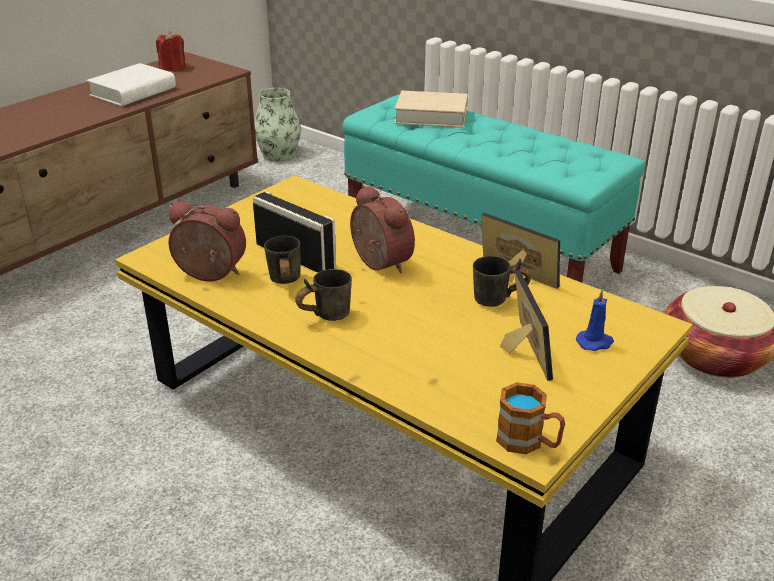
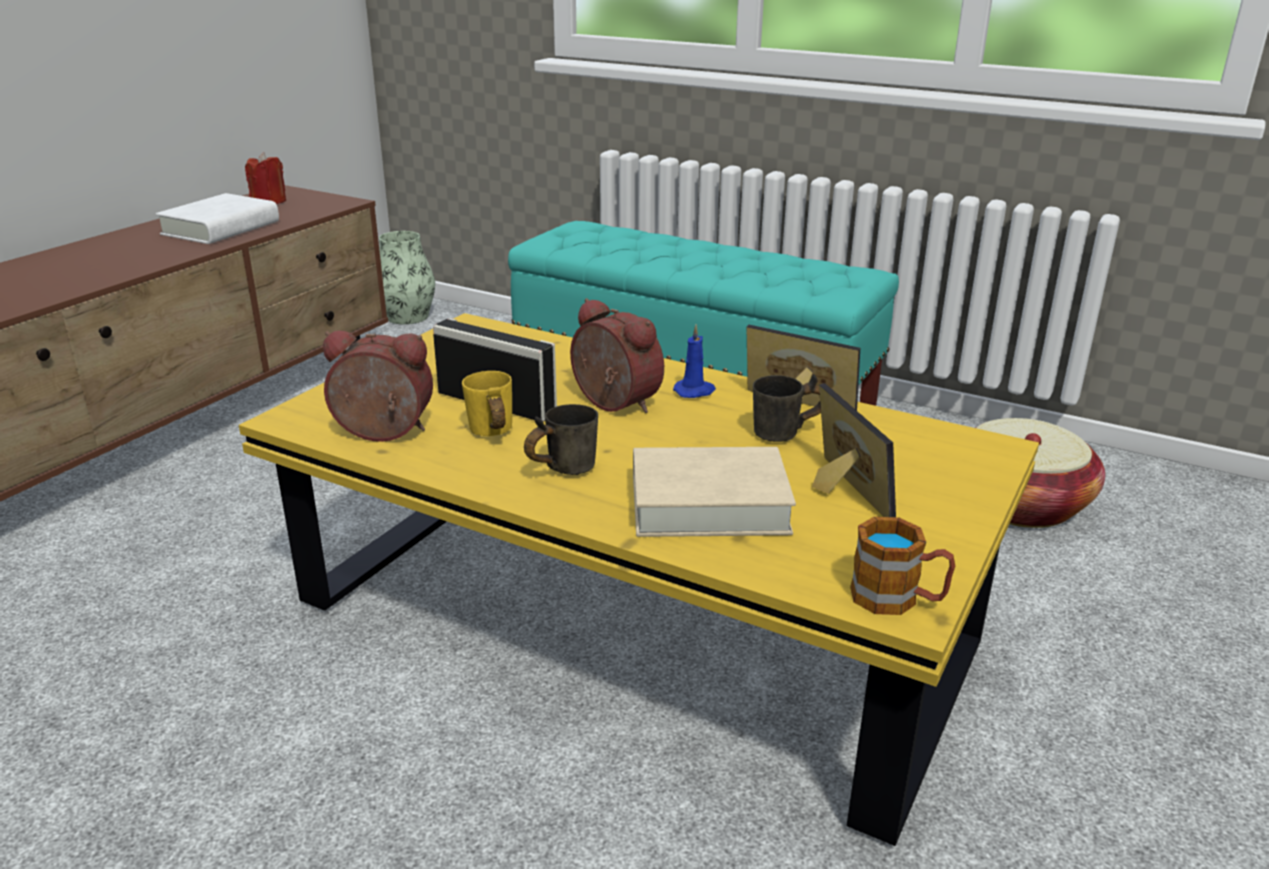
camera: 10 degrees left, 5 degrees down
(281, 282) = (488, 435): grey mug -> yellow mug
(431, 115) = (622, 240): beige book -> beige book (709, 503)
(595, 342) = (930, 472): blue candle -> blue candle (695, 391)

